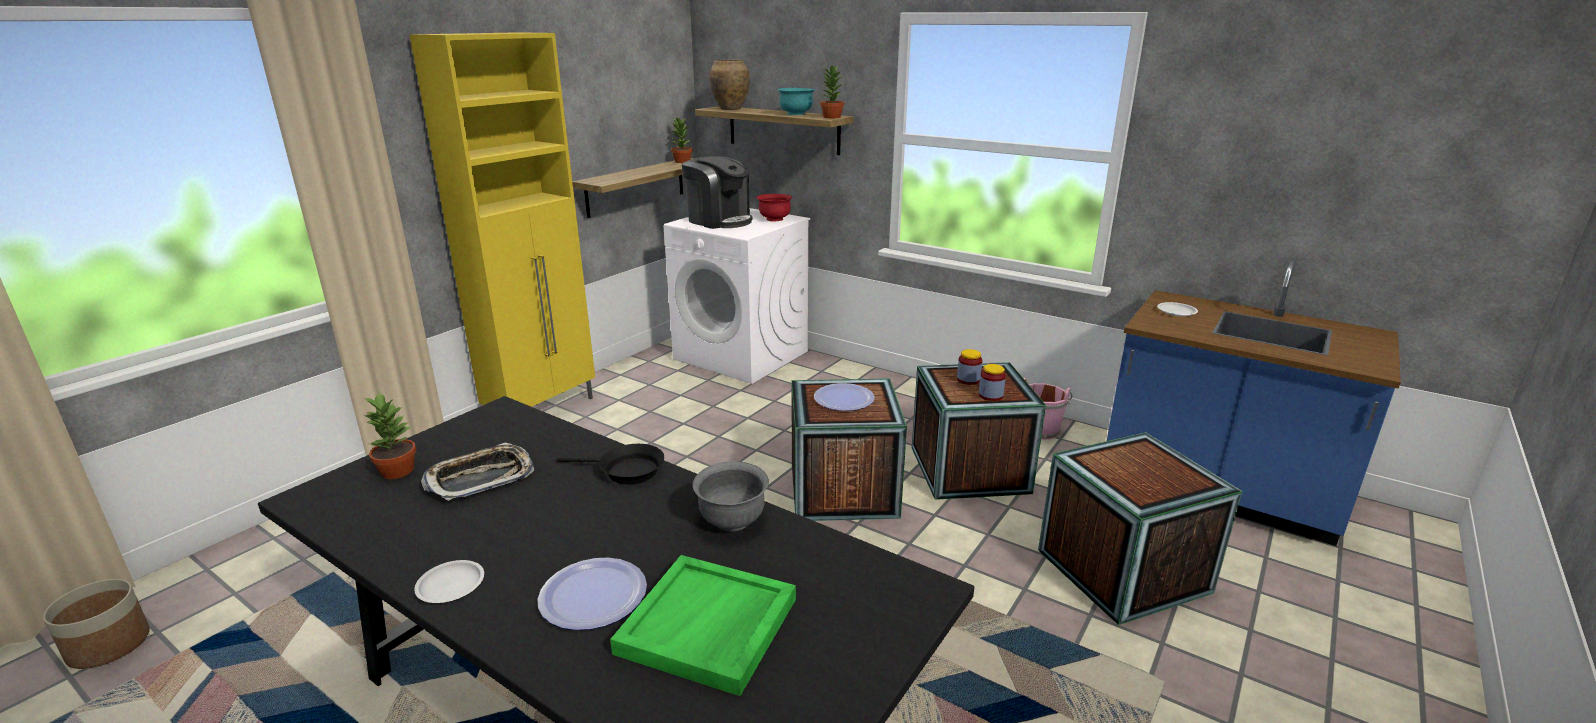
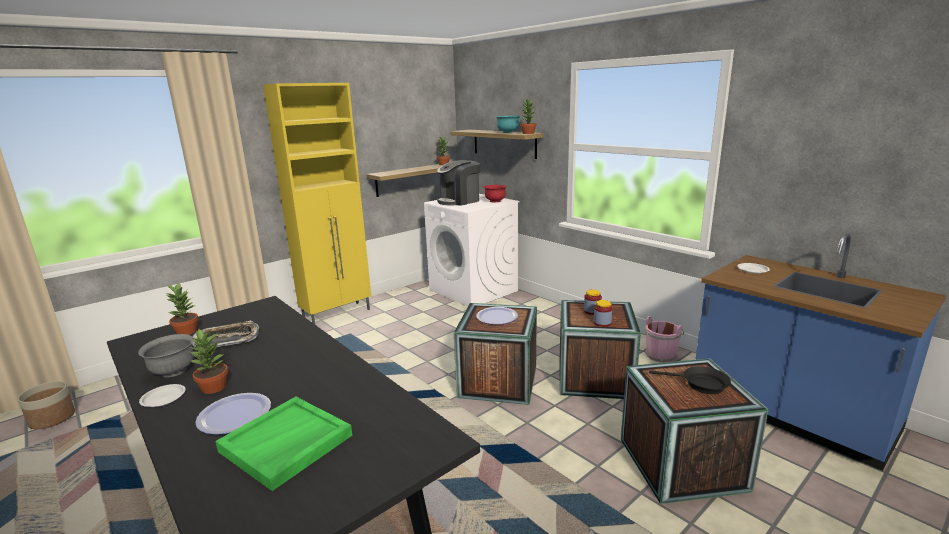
camera: 15 degrees right, 5 degrees down
(524, 558) = (213, 388): none -> potted plant
(626, 471) = (309, 344): black frying pan -> black frying pan (700, 384)
(719, 220) = (459, 201): coffee machine -> coffee machine turned 90 degrees clockwise
(730, 109) = (472, 130): brown vase -> none
(732, 521) = (349, 381): grey bowl -> grey bowl (173, 371)

